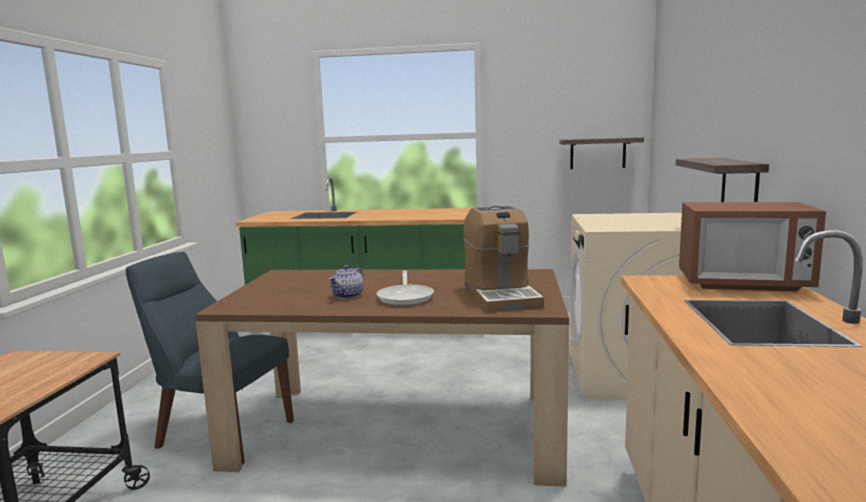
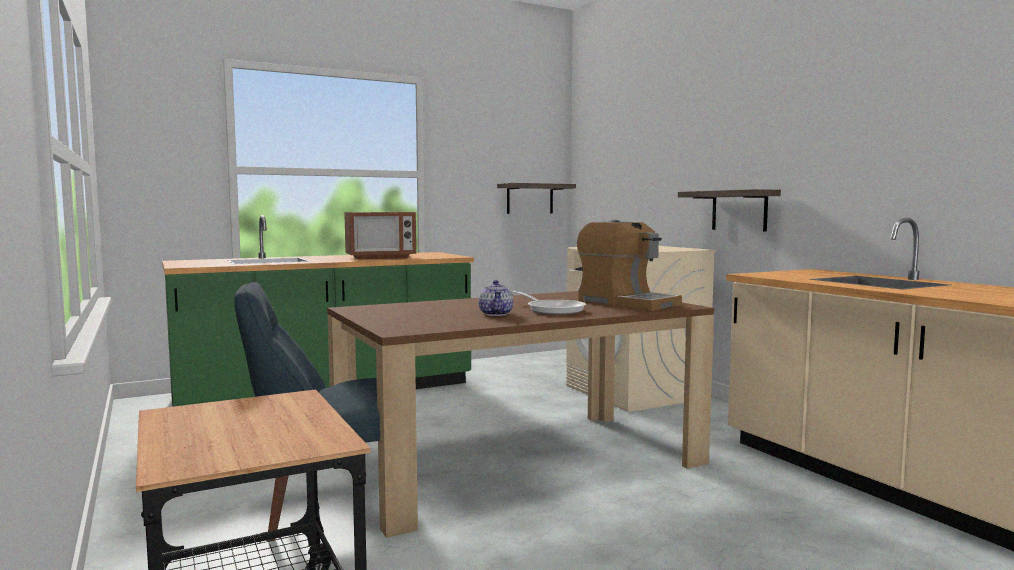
camera: 35 degrees left, 5 degrees down
(742, 284) = (809, 272): microwave -> microwave (380, 257)

